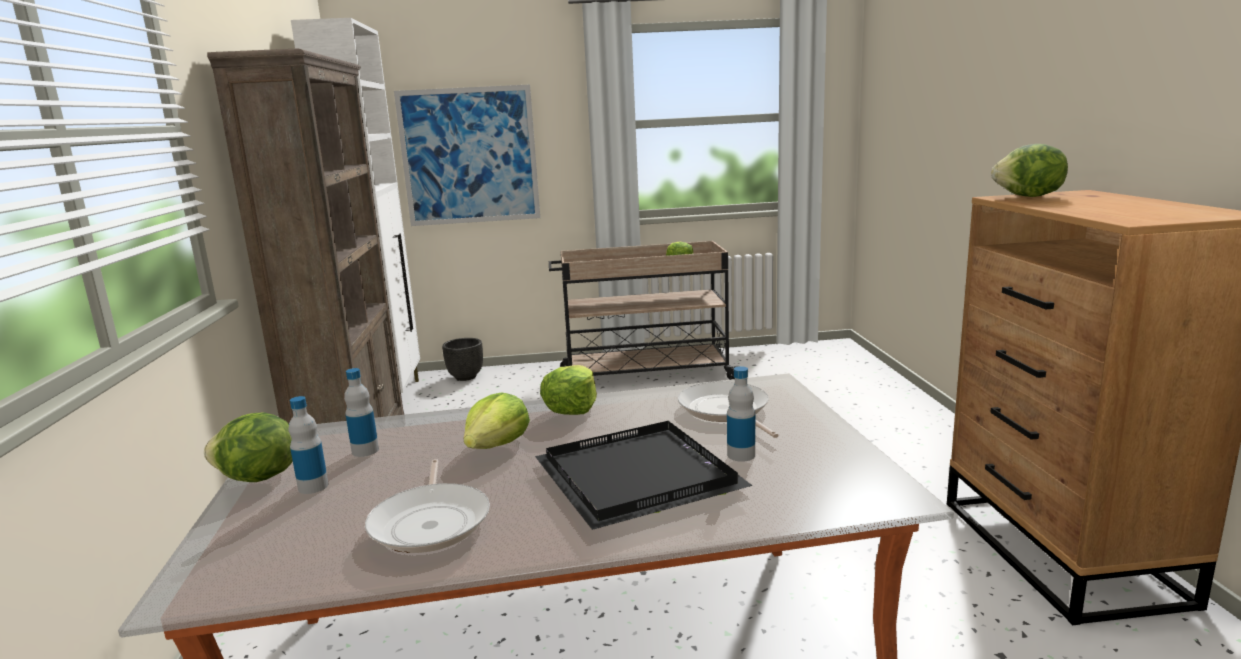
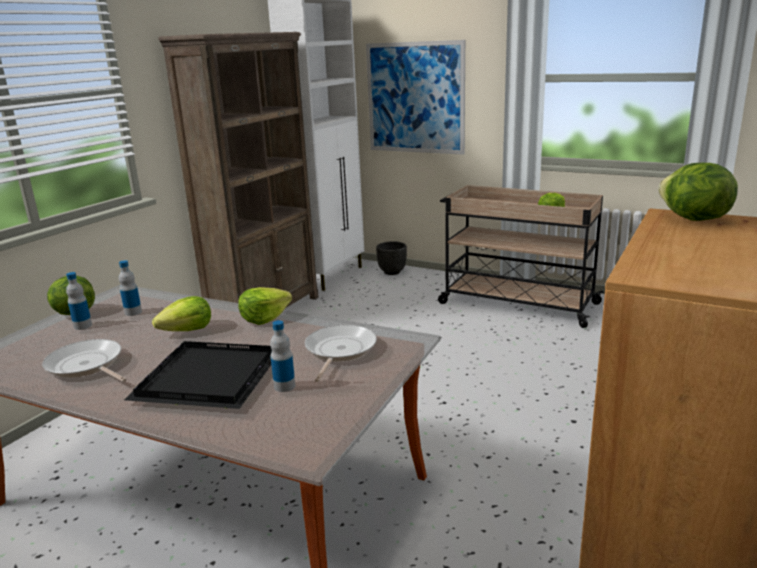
camera: 35 degrees right, 5 degrees up
(431, 522) = (86, 365): frying pan -> frying pan turned 105 degrees clockwise

